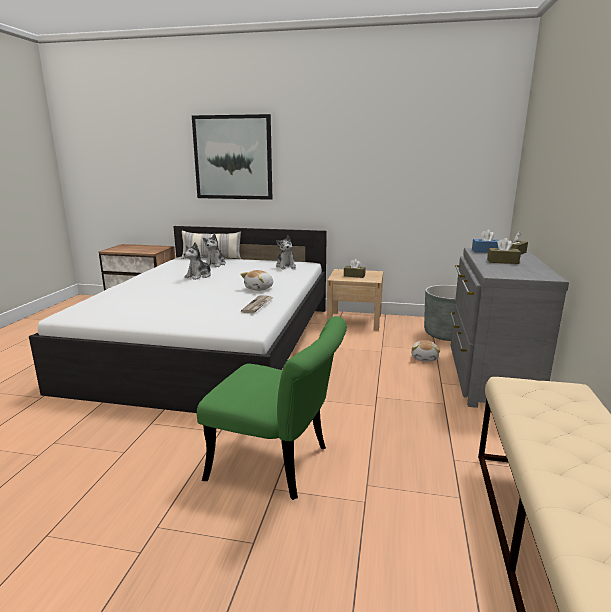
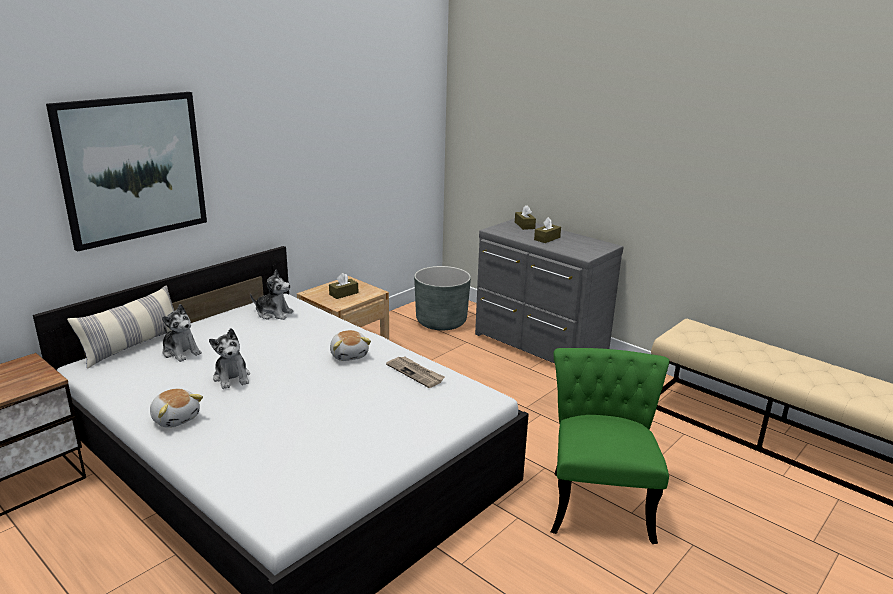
camera: 60 degrees left, 5 degrees up
(278, 464) = (598, 499): green chair -> green chair turned 45 degrees counterclockwise
(425, 358) = (477, 354): plush toy -> plush toy (176, 418)
(485, 251) = (504, 229): blue tissue box -> none

